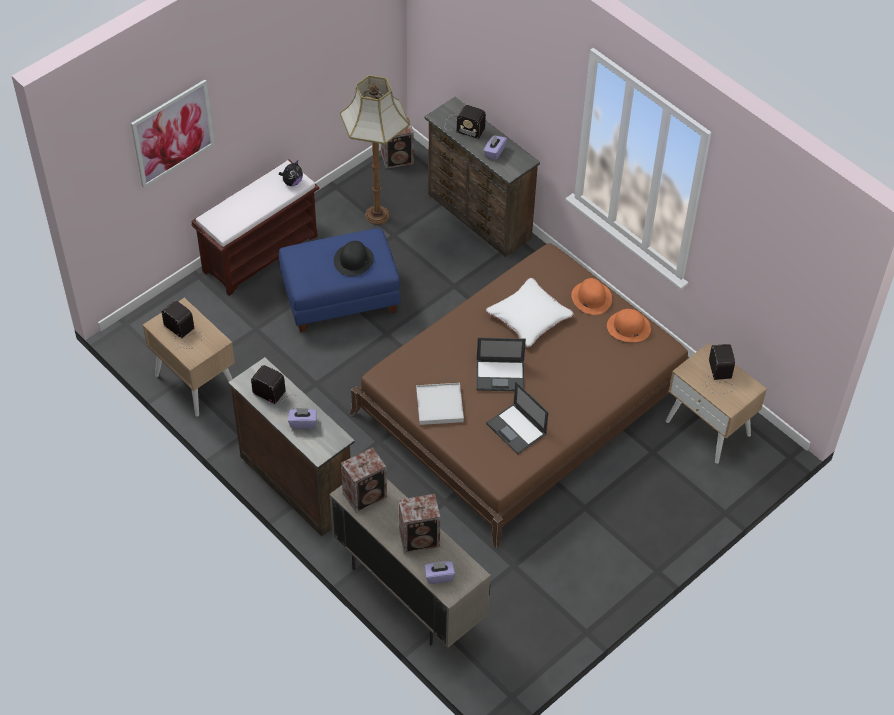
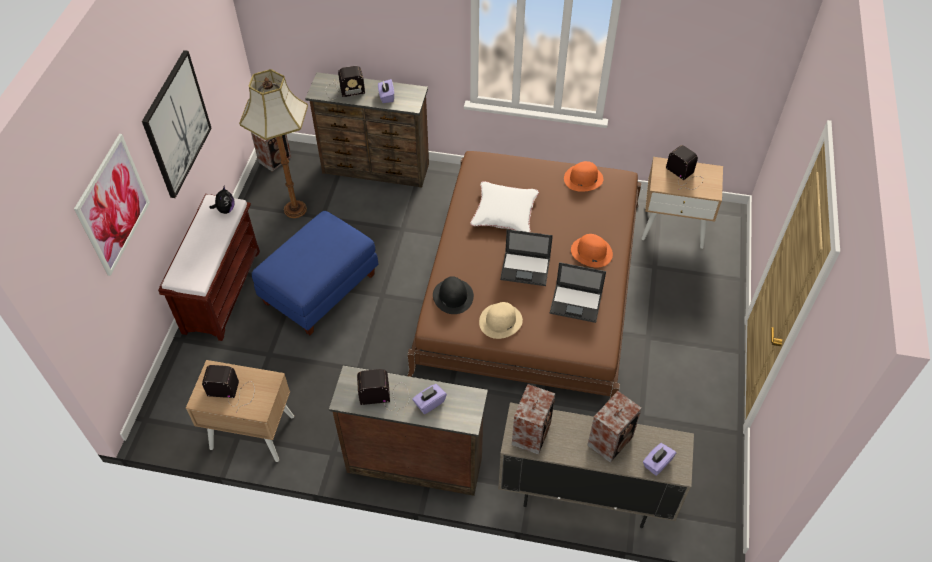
camera: 35 degrees left, 0 degrees up
(278, 89) = (176, 124): none -> picture
(353, 260) = (326, 246): black hat -> black hat (453, 296)
(439, 405) = (500, 321): white tray -> beige hat
(501, 375) = (526, 268): laptop -> laptop turned 45 degrees clockwise
(591, 297) = (536, 173): orange hat -> orange hat (591, 252)

